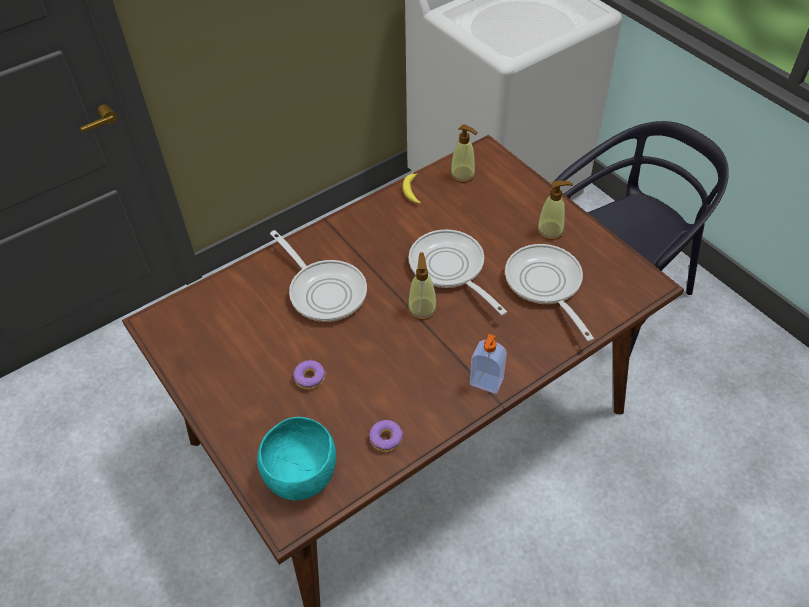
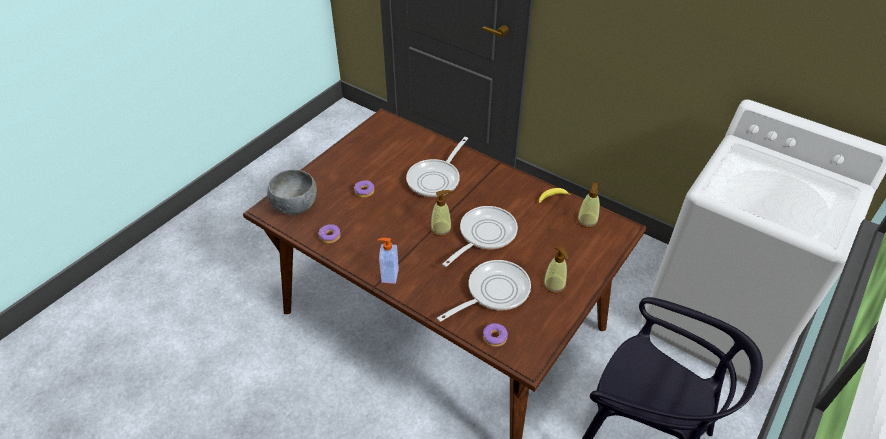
camera: 70 degrees right, 5 degrees down
(301, 476) = (295, 207): turquoise bowl -> grey bowl
(612, 302) = (495, 337): none -> donut

